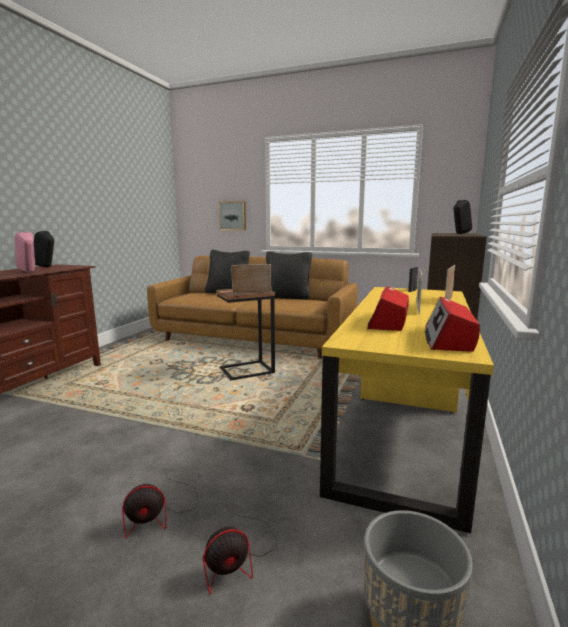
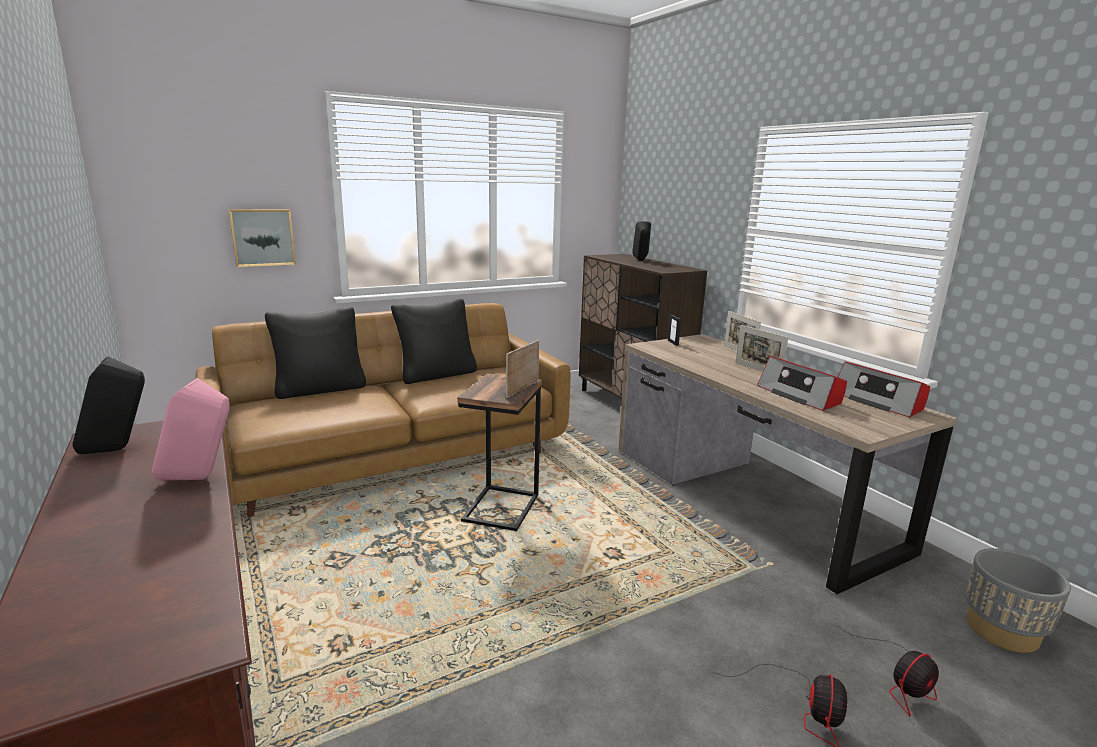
camera: 50 degrees left, 5 degrees up
(238, 558) = (902, 681): fan -> fan turned 45 degrees clockwise
(403, 426) = (747, 496): yellow desk -> brown desk

